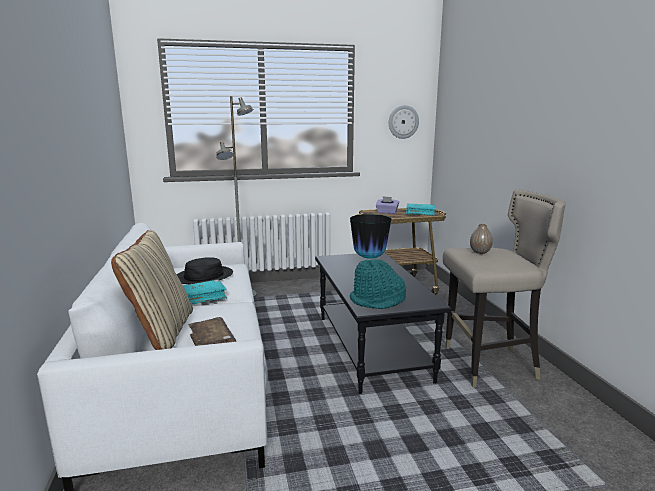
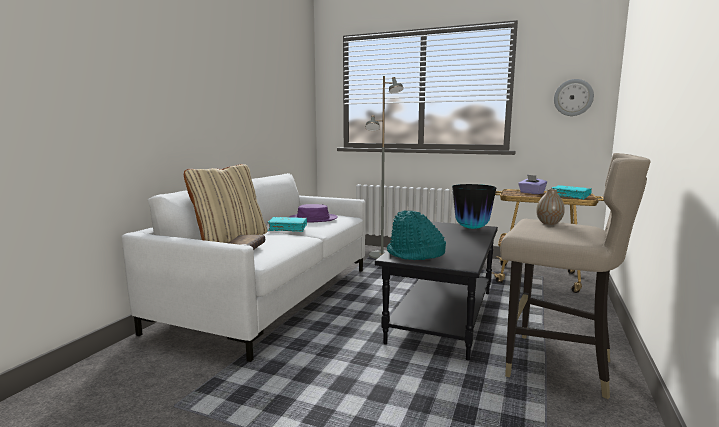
camera: 35 degrees right, 5 degrees down
(204, 276) = (313, 219): black hat -> purple hat

